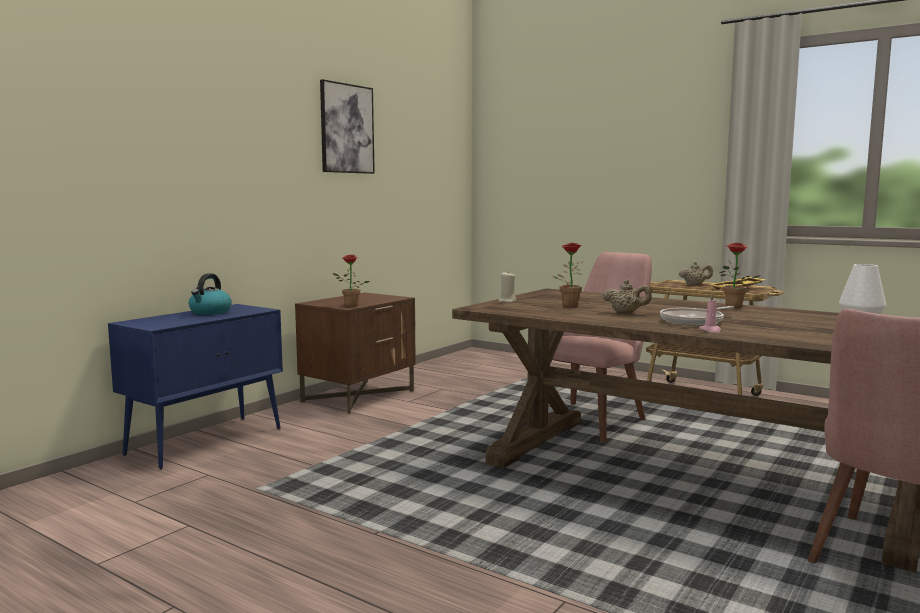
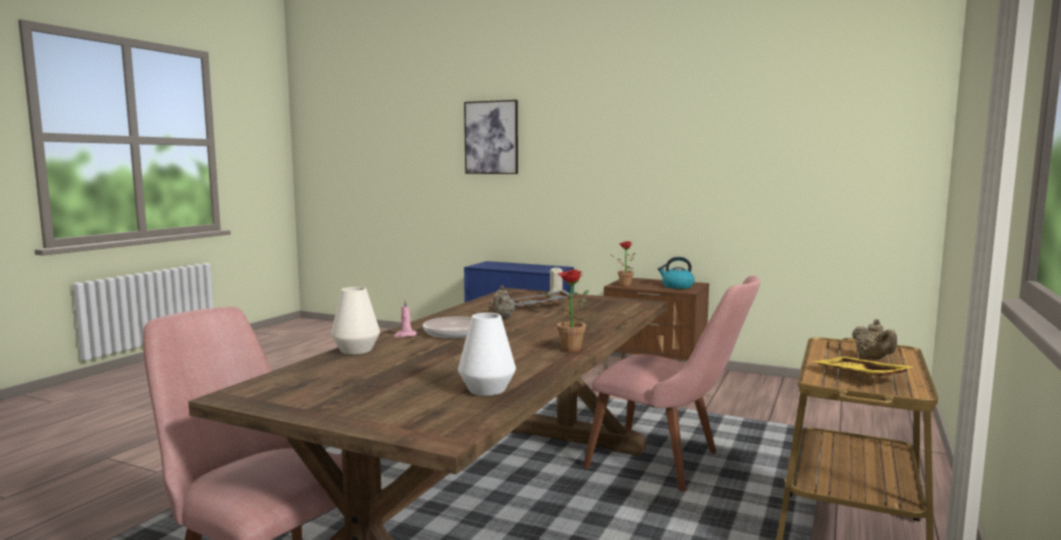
camera: 80 degrees right, 0 degrees up
(210, 312) = (533, 266): kettle -> kettle (677, 286)
(347, 128) = (704, 125): picture -> picture (491, 137)
(568, 305) = (541, 306): potted plant -> grey tray
(780, 339) = (356, 350): none -> white vase

